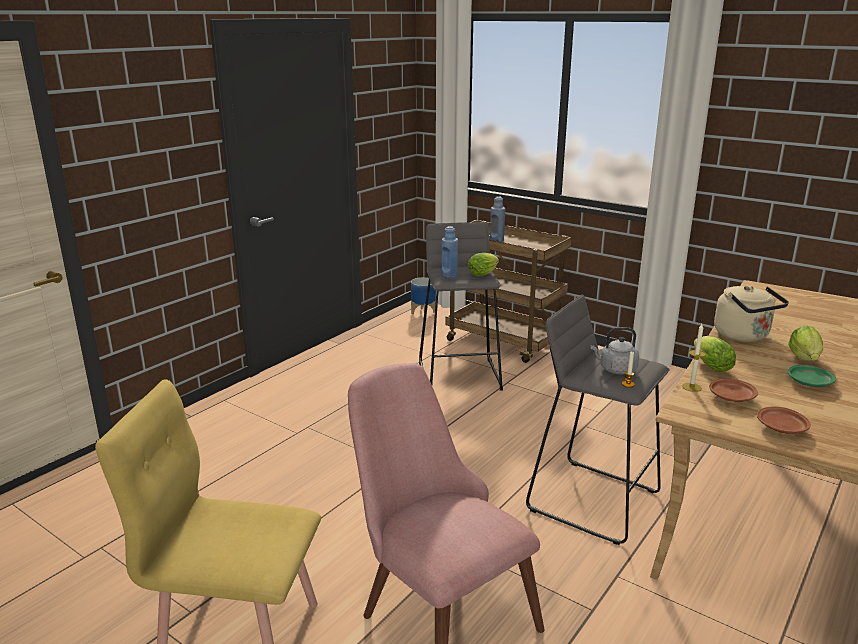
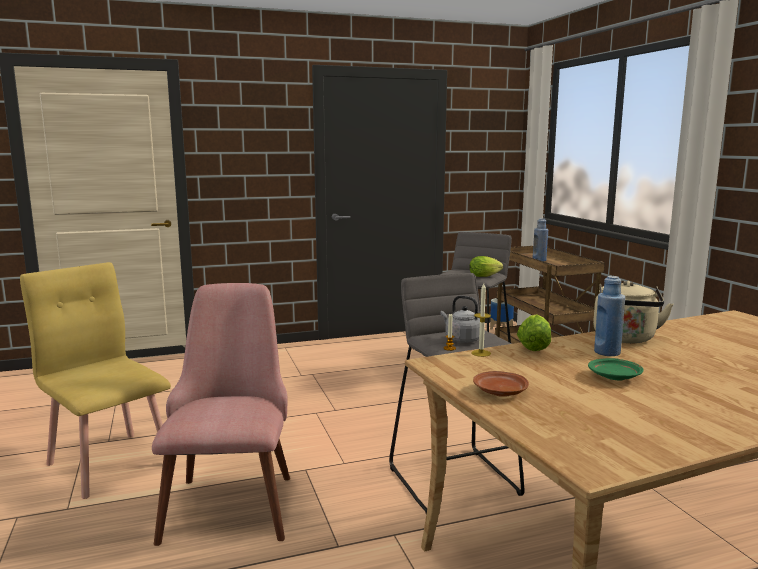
camera: 35 degrees right, 10 degrees down
(449, 276) = (454, 273): blue bottle -> blue bottle (607, 352)
(731, 397) = (503, 366): brown plate -> none
(805, 360) = (653, 364): lettuce -> none

